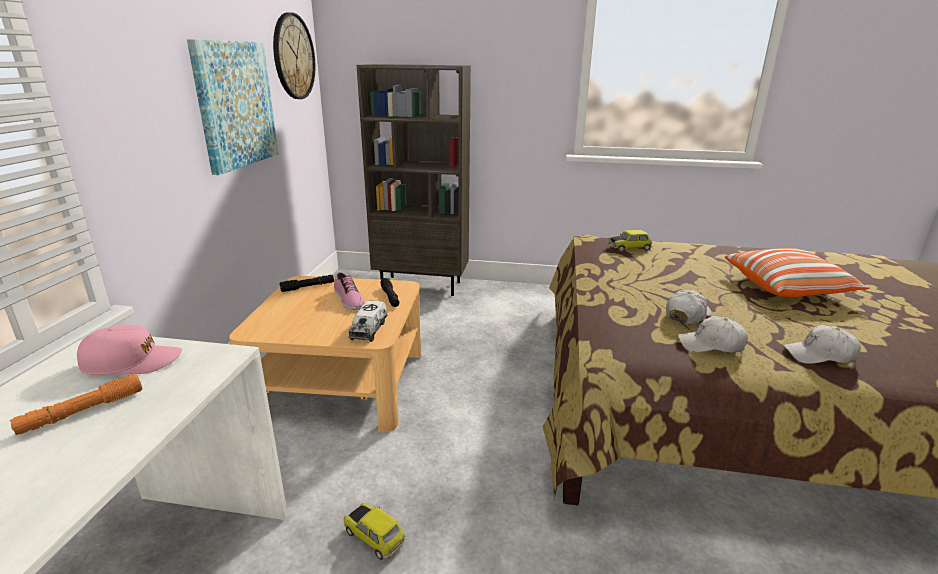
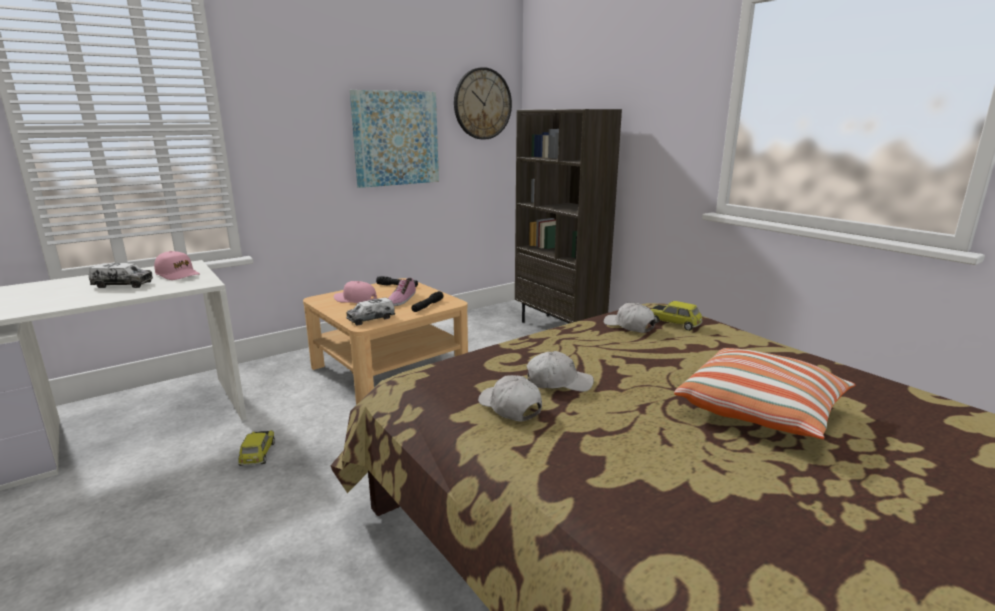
camera: 45 degrees right, 5 degrees down
(82, 412) = (123, 285): orange flashlight -> toy truck
(299, 316) = (355, 299): none -> pink cap
(820, 355) = (591, 463): white cap -> white cap (629, 326)

